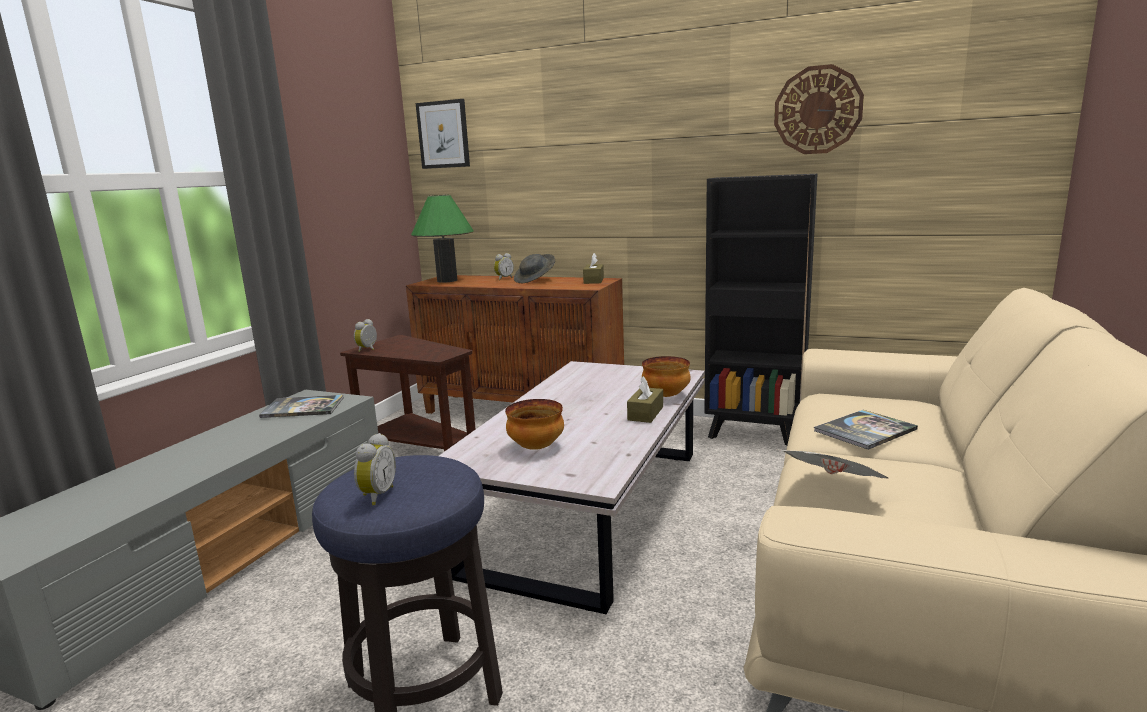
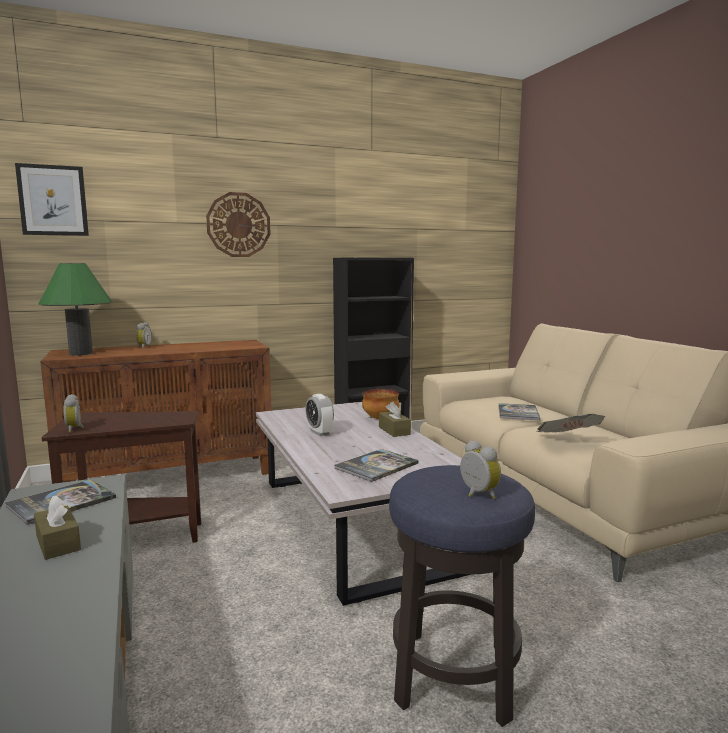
camera: 45 degrees left, 5 degrees down
(535, 280) = (182, 346): grey hat -> none
(535, 447) = (376, 466): bowl -> book
(572, 396) = (319, 432): none -> alarm clock
(593, 280) = (240, 342): brown tissue box -> brown tissue box (58, 543)
(817, 110) = (393, 215): wall clock -> wall clock (238, 225)

